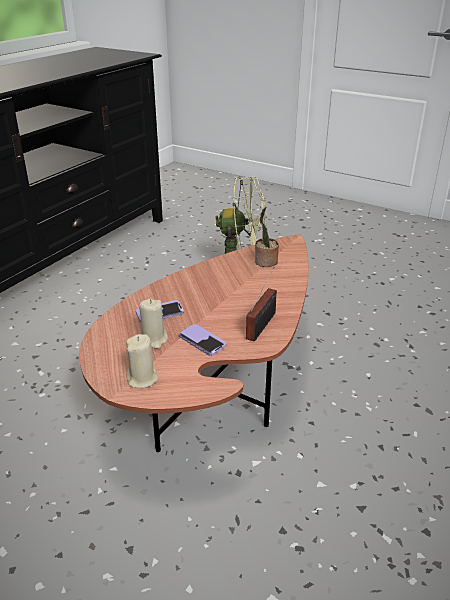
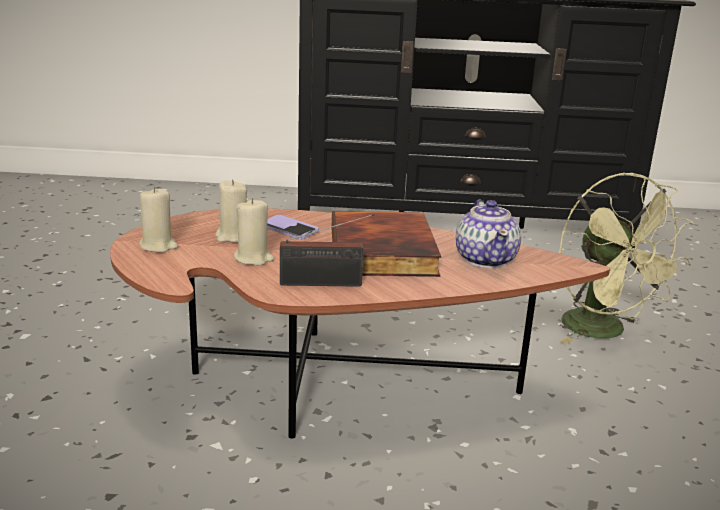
camera: 60 degrees right, 10 degrees down
(202, 341) = (253, 259): phone -> beige candle
(228, 289) = (385, 251): none -> book
(265, 262) = (486, 259): potted plant -> teapot

